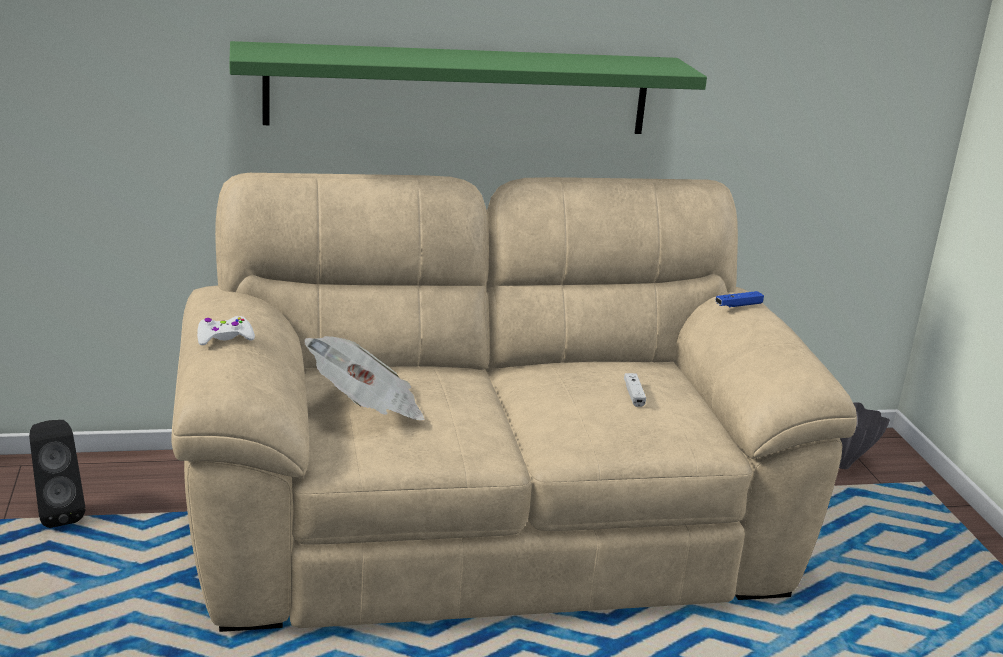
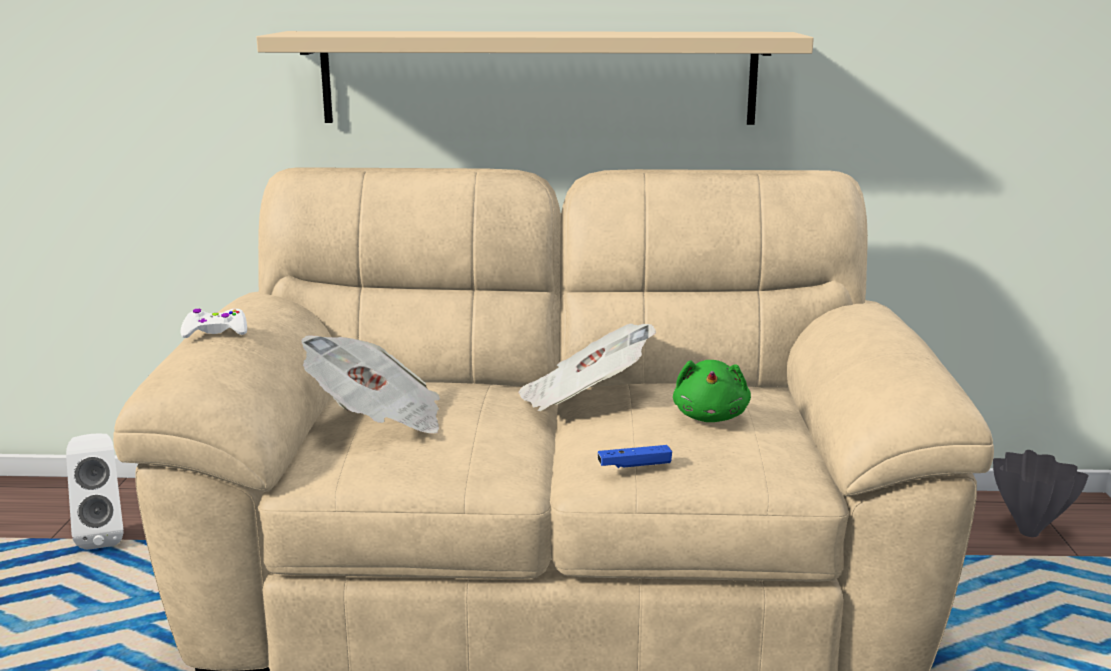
camera: 15 degrees right, 5 degrees down
(56, 514) = (104, 537): black speaker -> white speaker
(460, 89) = (538, 78): green shelf -> beige shelf
(521, 380) = (583, 400): none -> newspaper
(634, 395) = (710, 417): white game controller -> green plush toy
(738, 305) = (859, 315): blue game controller -> blue game controller (634, 465)

